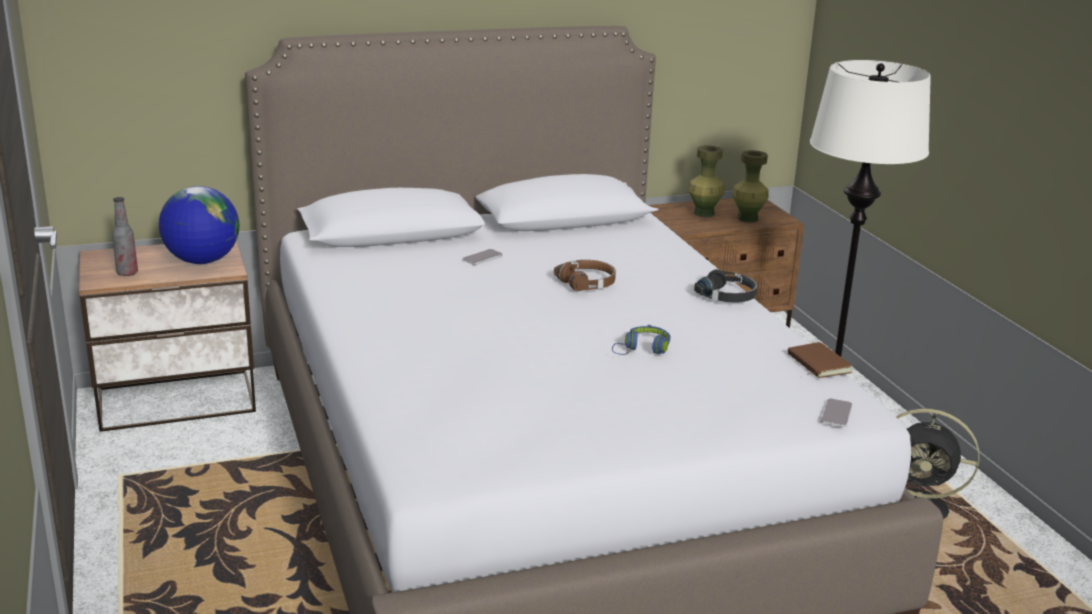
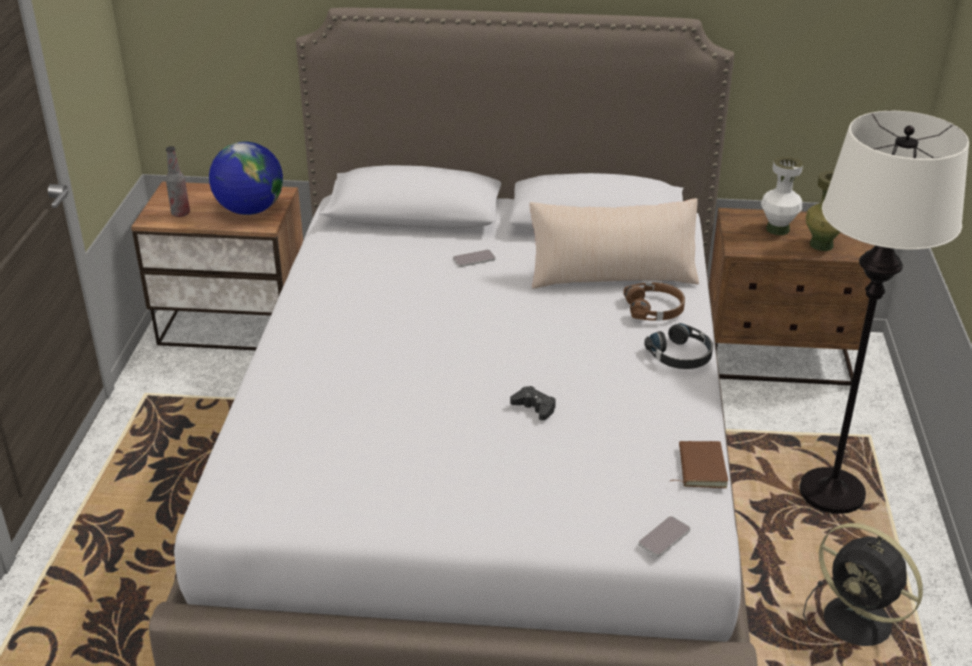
camera: 25 degrees right, 10 degrees up
(587, 283) = (550, 310): brown headphones -> brown headphones (655, 309)
(616, 252) = (612, 276): none -> beige pillow
(642, 349) = (534, 407): blue headphones -> black game controller
(704, 213) = (778, 229): green vase -> white vase

